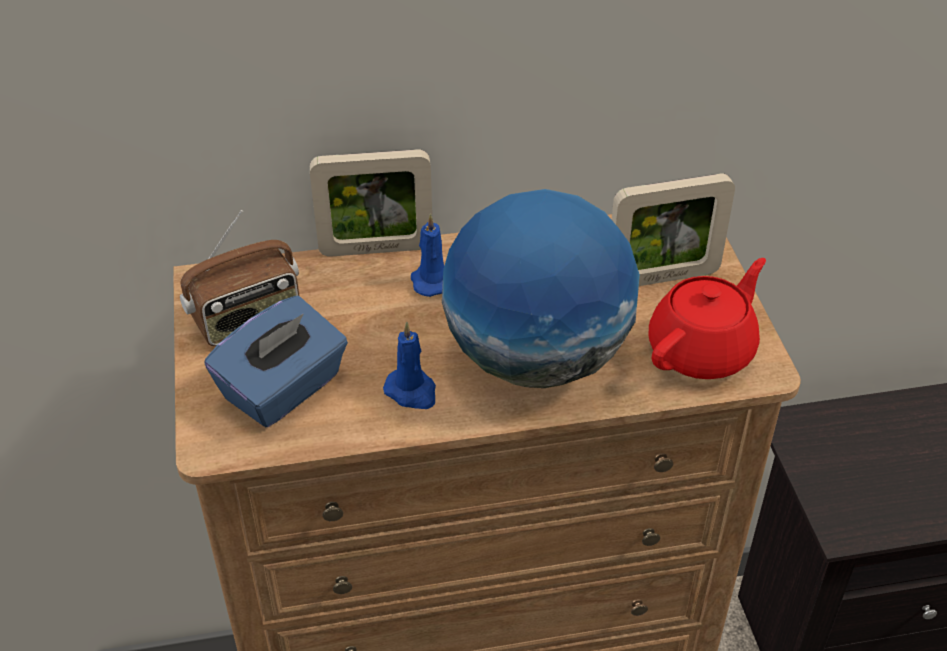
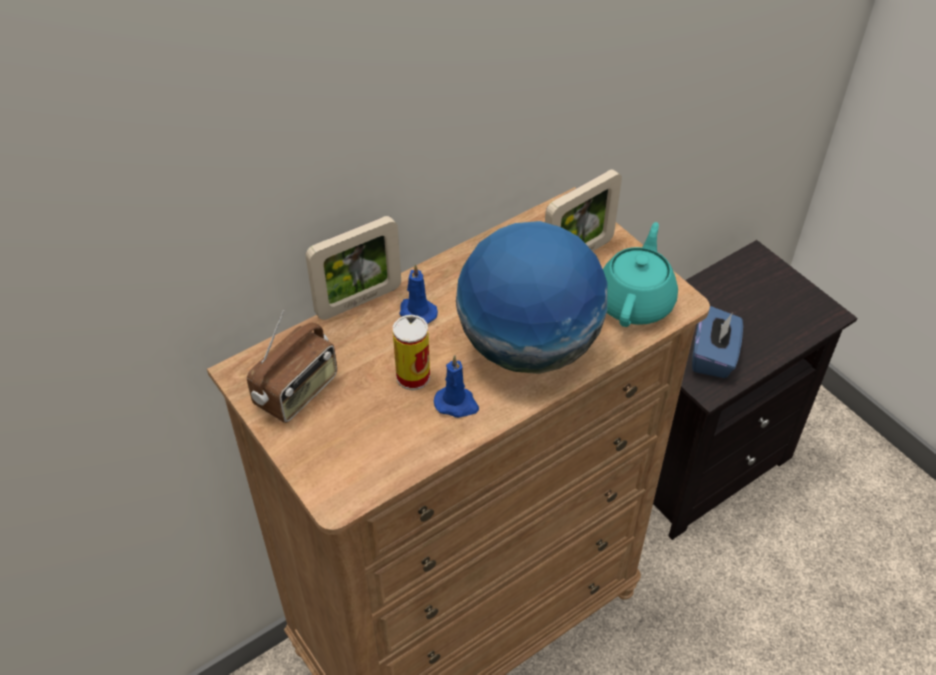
camera: 25 degrees left, 5 degrees up
(284, 389) = (362, 436): blue tissue box -> blue tissue box (713, 356)
(382, 346) = (413, 376): none -> can
(702, 350) = (635, 302): red teapot -> turquoise teapot

